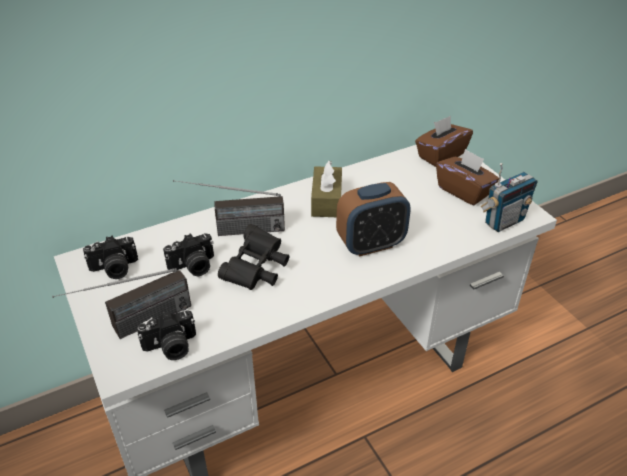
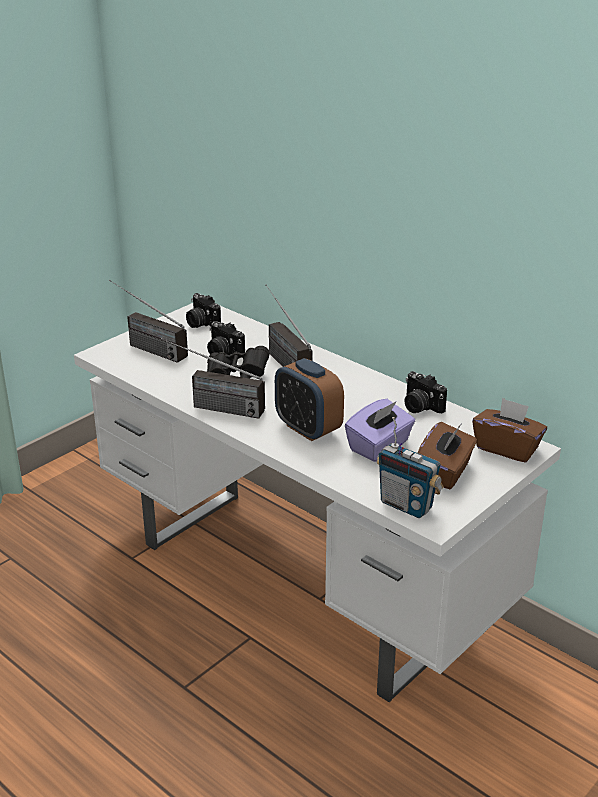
camera: 70 degrees right, 10 degrees down
(171, 347) = (130, 366): camera -> camera (420, 406)
(299, 299) = (210, 406): none -> radio
(326, 200) = (360, 393): brown tissue box -> none
(416, 212) = (379, 446): none -> purple tissue box

